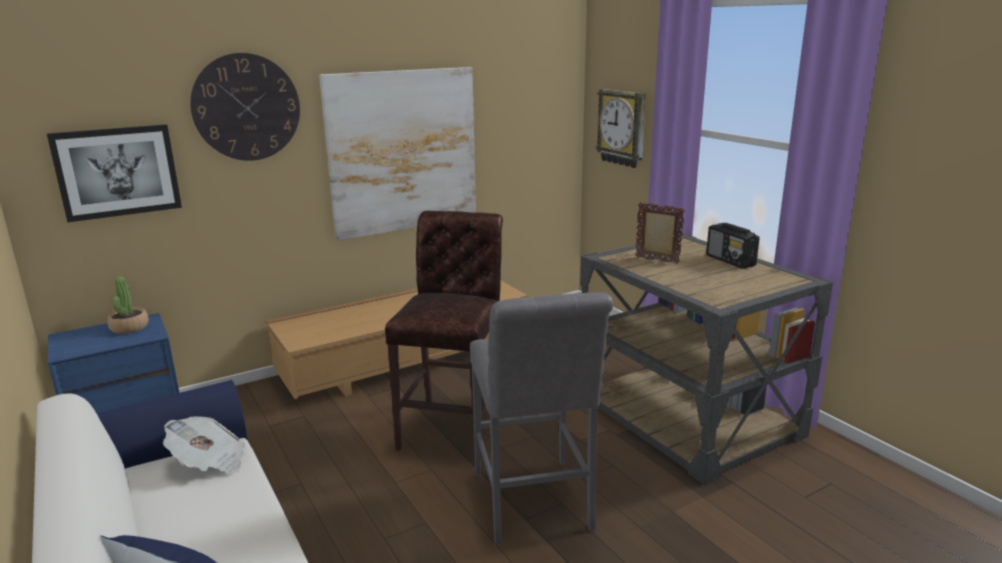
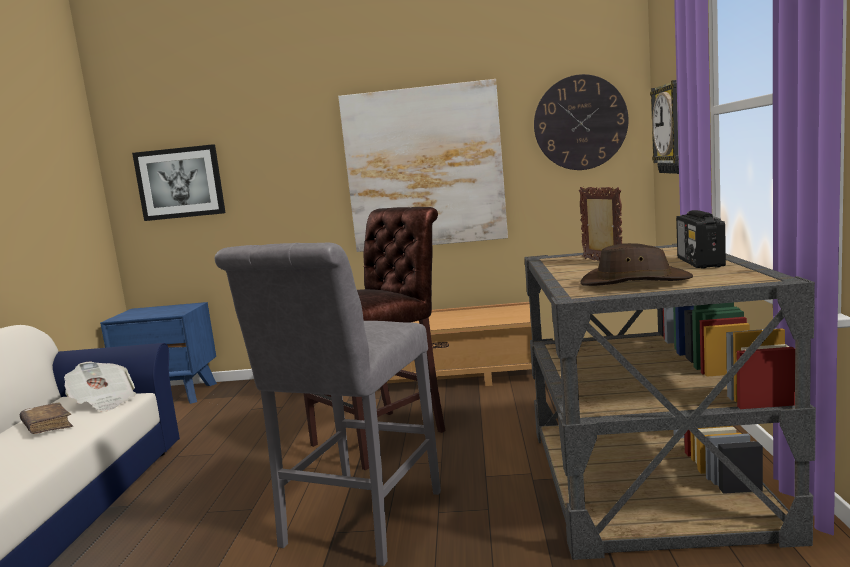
camera: 35 degrees right, 10 degrees down
(129, 327) = (175, 308): potted plant -> none
(193, 505) = (47, 426): none -> brown book
(246, 107) = (277, 128): wall clock -> wall clock (580, 123)
(726, 286) = (634, 282): none -> brown hat

